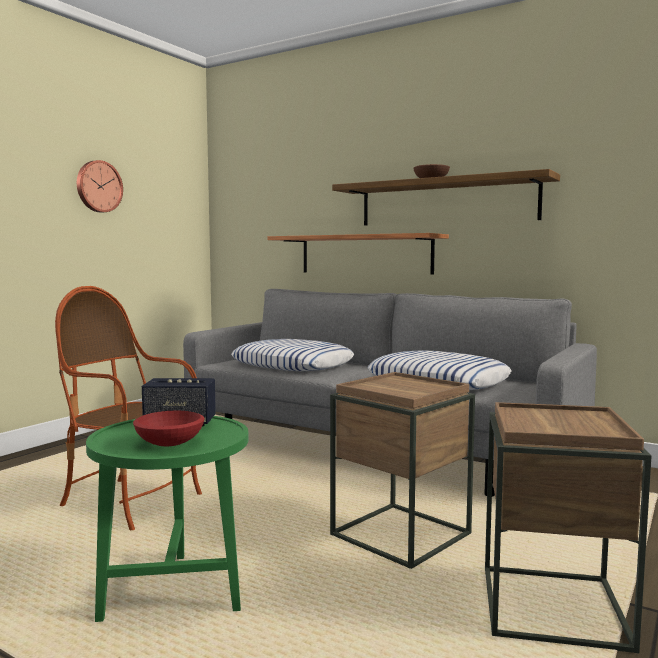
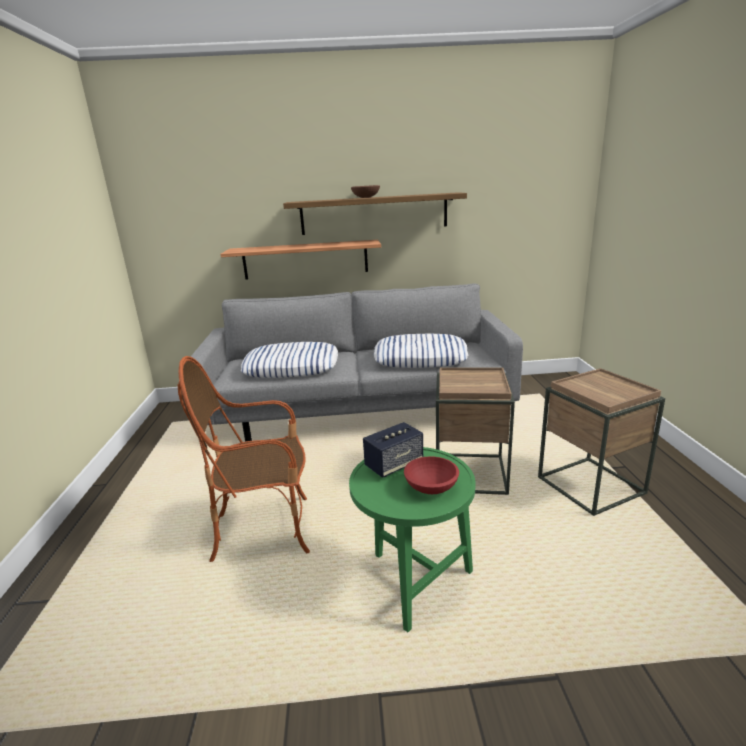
camera: 35 degrees left, 15 degrees up
(98, 186) = (35, 223): wall clock -> none

